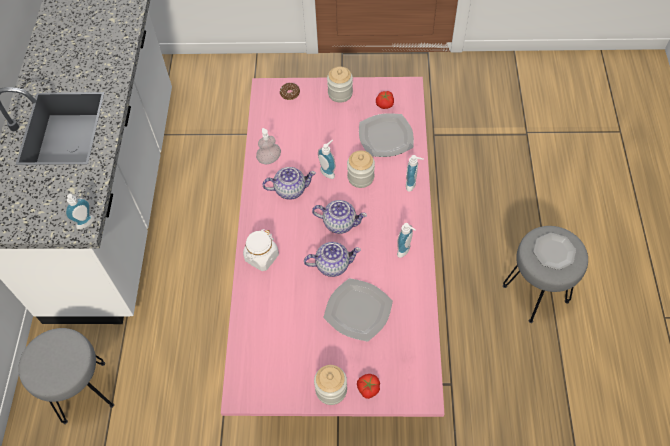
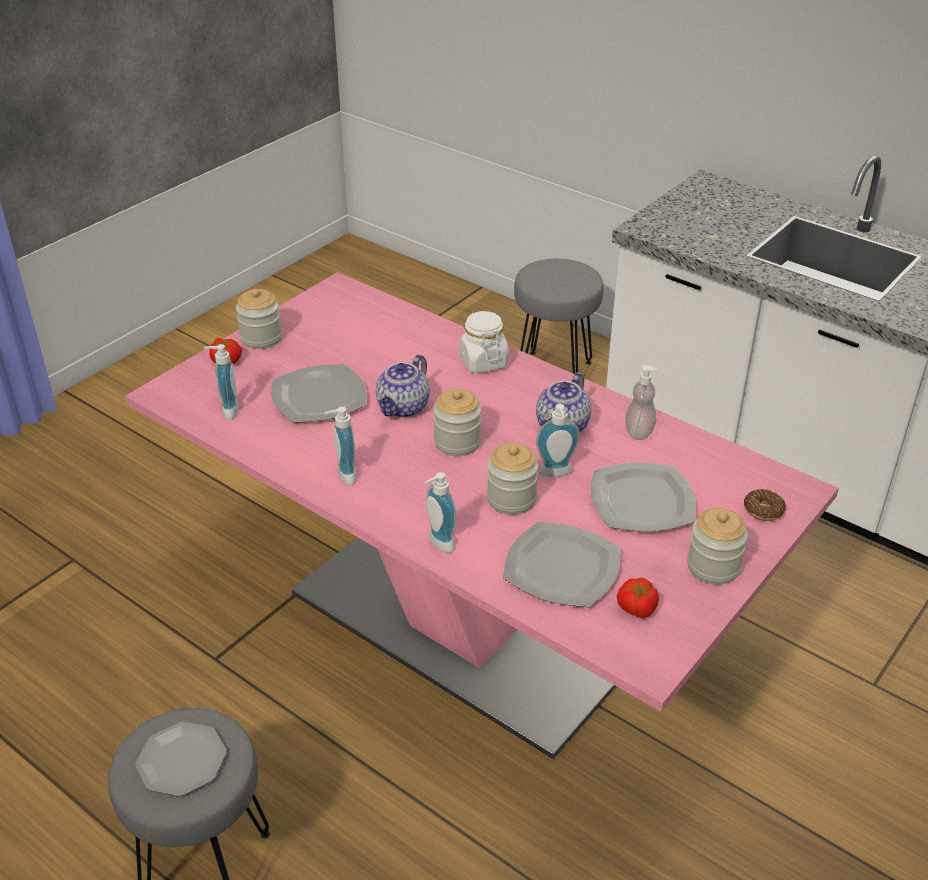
camera: 125 degrees right, 20 degrees down
(87, 224) = (647, 231): soap dispenser -> soap dispenser (226, 410)
(320, 133) = (641, 501): none -> plate
(340, 223) = (457, 442): teapot -> jar

